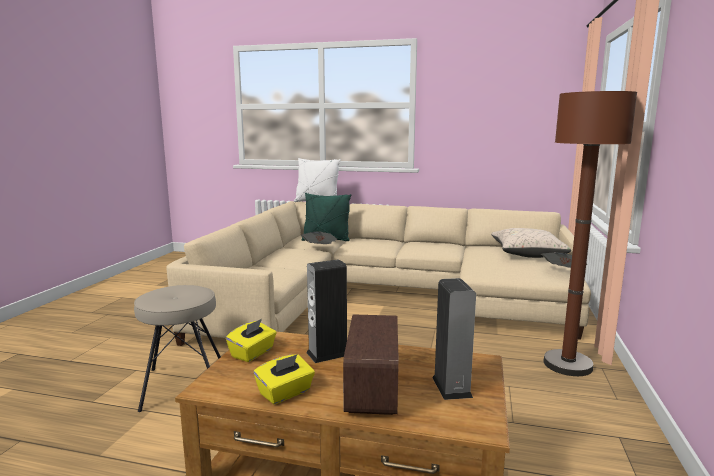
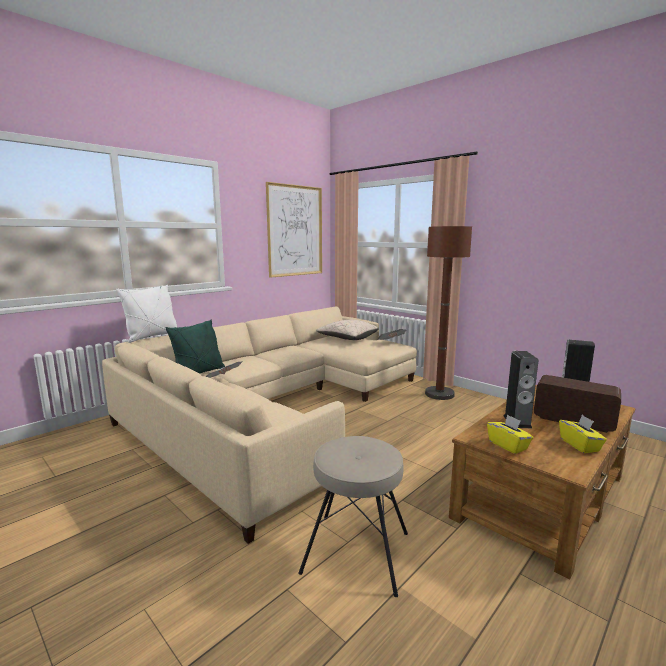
camera: 60 degrees left, 0 degrees up
(521, 108) = (295, 231): none -> picture

